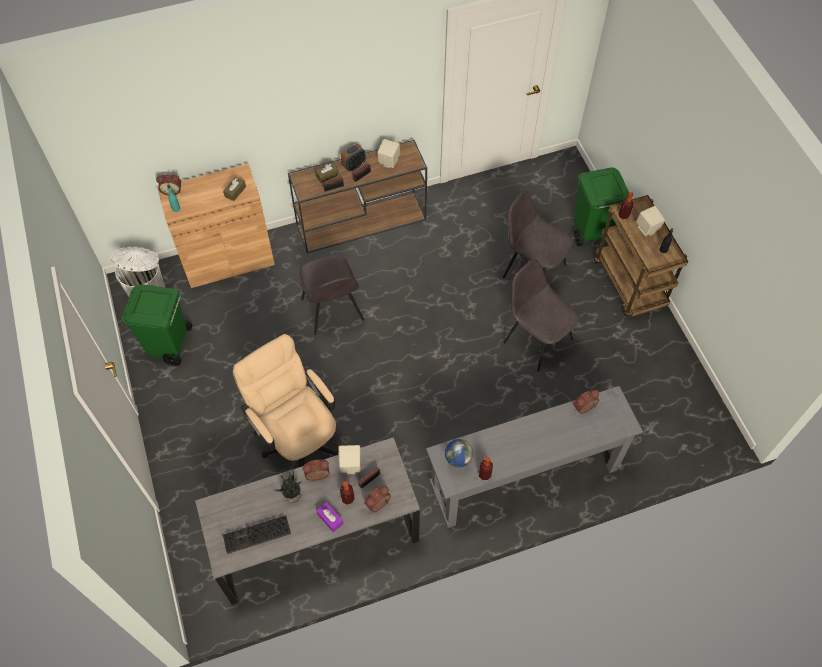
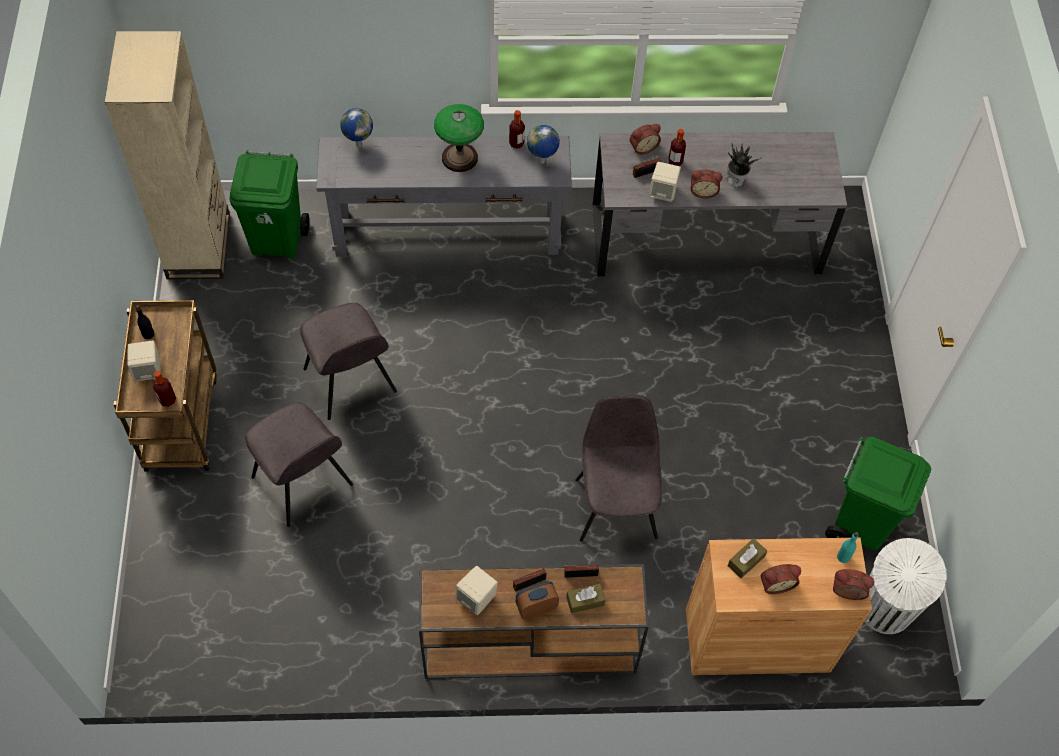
camera: 165 degrees left, 0 degrees up
(256, 536) = (783, 154): keyboard -> none
(297, 437) = (704, 350): beige office chair -> none
(330, 519) = (699, 149): purple tissue box -> none
(524, 446) = (459, 157): none -> table lamp
(585, 408) = (370, 175): alarm clock -> alarm clock (776, 583)
(591, 231) = (183, 519): green trash can -> green trash can (278, 240)
(608, 433) = (358, 145): none -> globe
(700, 407) = (199, 246): none -> beige bookcase

